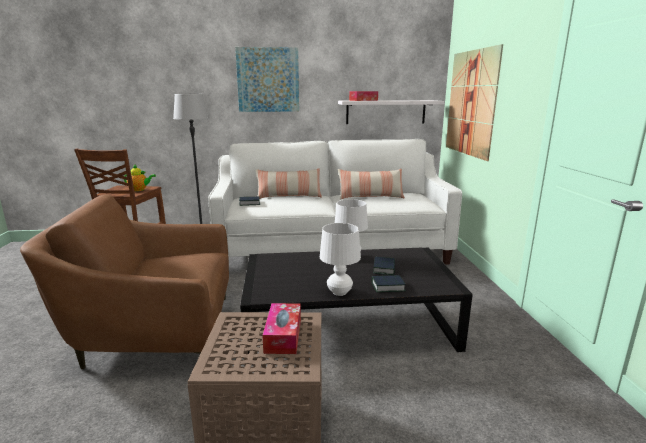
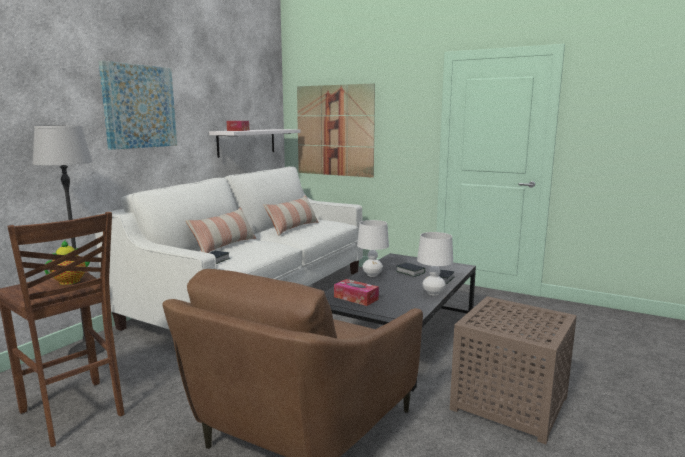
camera: 55 degrees left, 5 degrees down
(283, 335) = (512, 312): tissue box -> tissue box (356, 298)

